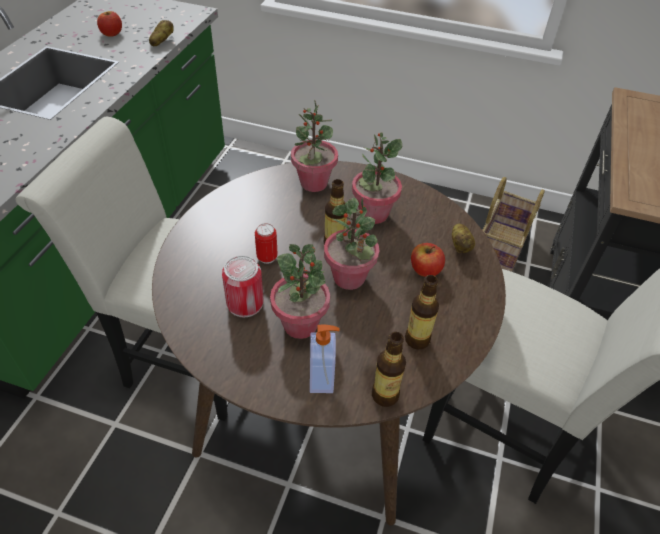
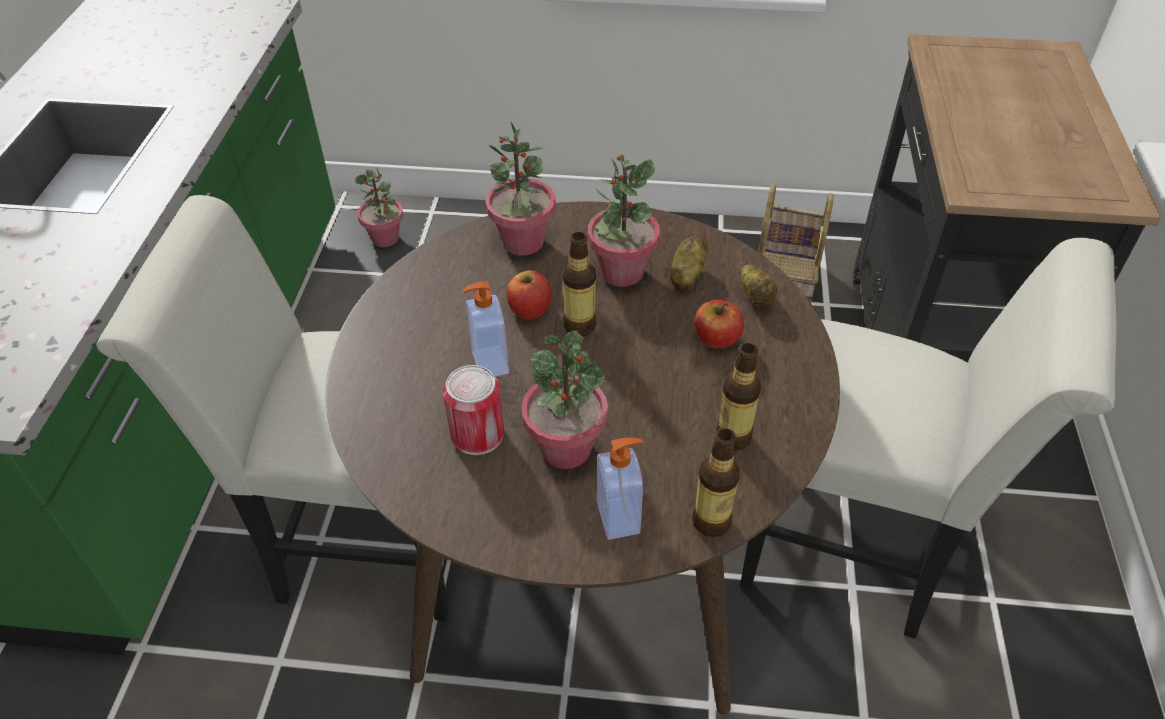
camera: 10 degrees left, 0 degrees up
(112, 33) = (146, 62): apple -> apple (530, 309)
(162, 42) = (231, 64): potato -> potato (686, 276)
(267, 257) = (488, 363): can -> soap dispenser
(349, 278) = (615, 369): potted plant -> potted plant (385, 238)

